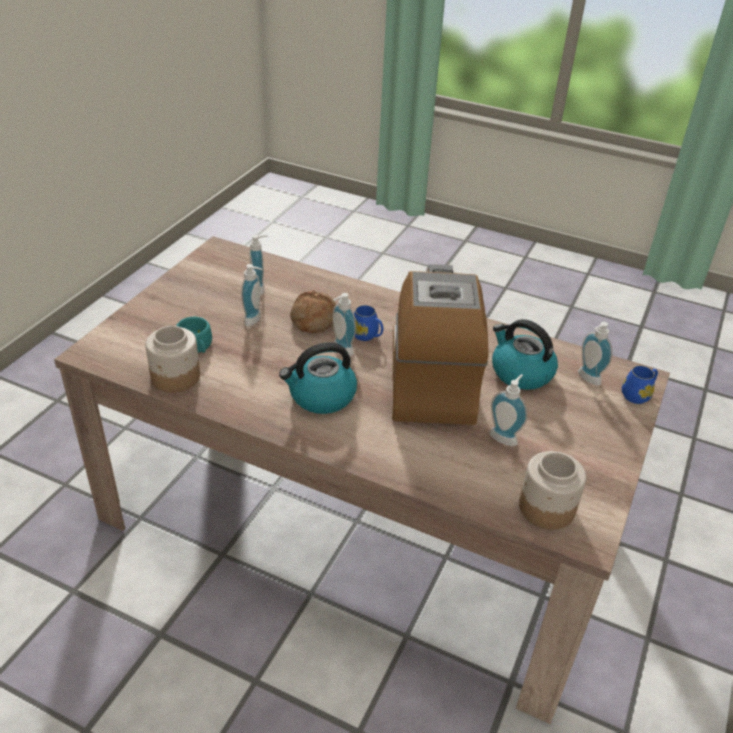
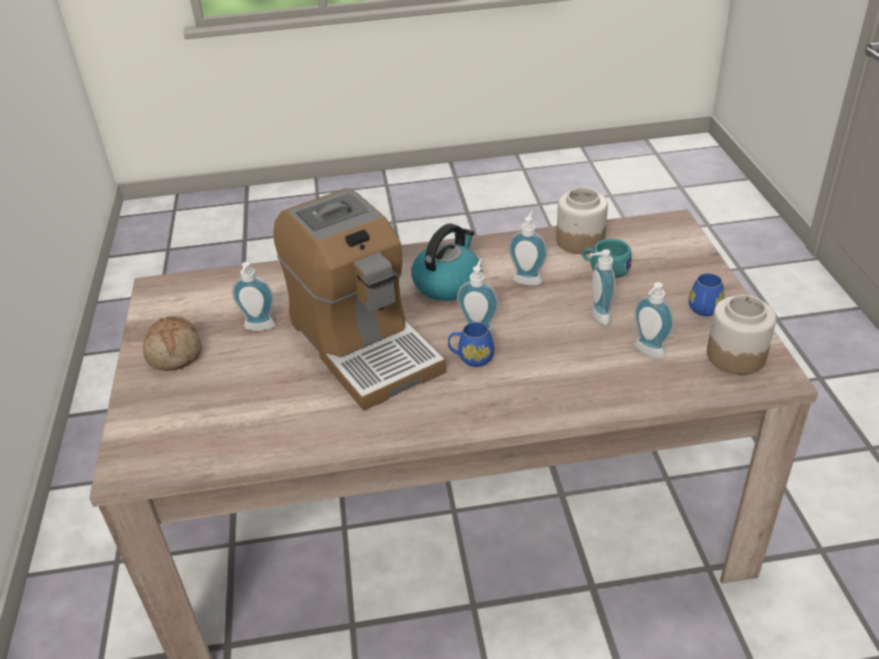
camera: 150 degrees right, 0 degrees up
(312, 319) = (546, 346): bread -> bread (175, 352)
(520, 373) = (276, 400): kettle -> none
(546, 508) = (197, 293): jar -> jar (736, 355)
(587, 379) = (196, 431): soap dispenser -> soap dispenser (528, 278)
(638, 395) = (129, 440): blue mug -> blue mug (703, 311)

